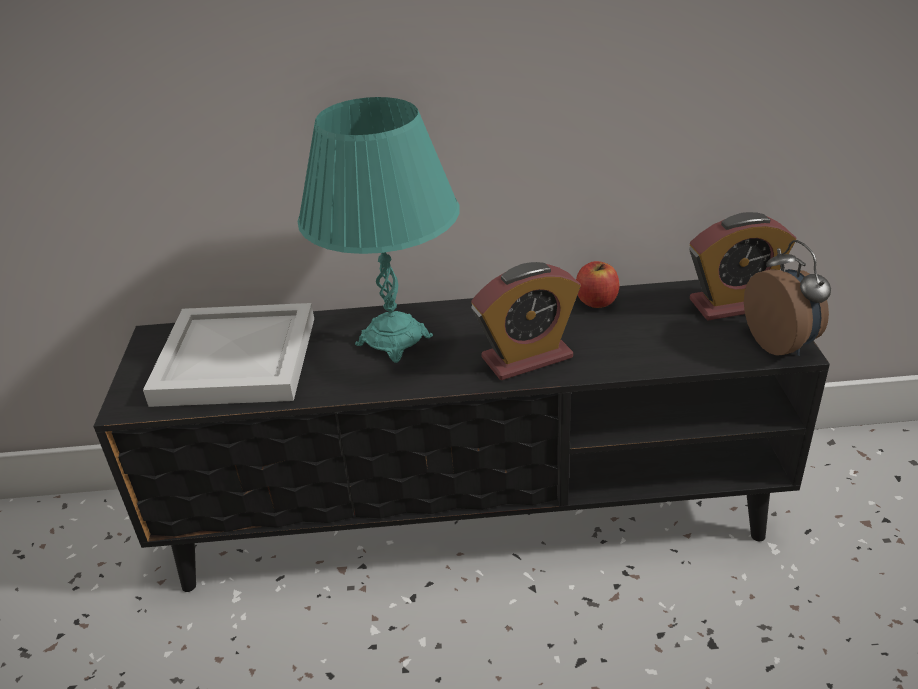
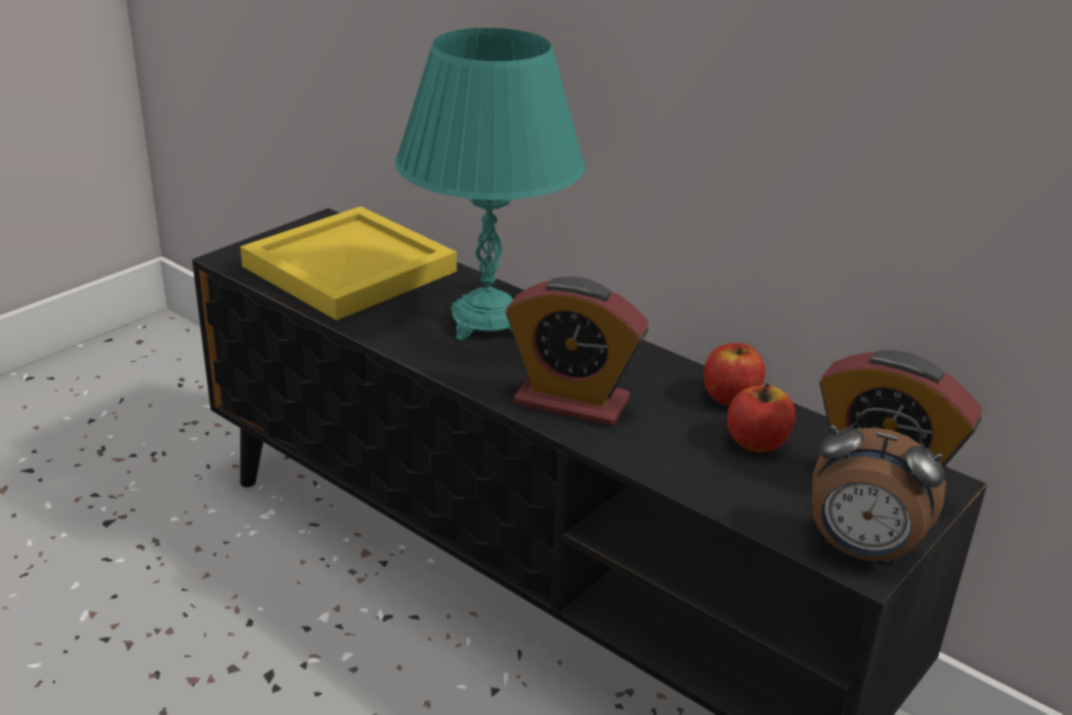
camera: 40 degrees right, 5 degrees down
(239, 358) = (353, 269): white tray -> yellow tray
(650, 318) = (757, 442): none -> apple
(781, 344) = (861, 551): alarm clock -> alarm clock turned 90 degrees clockwise

